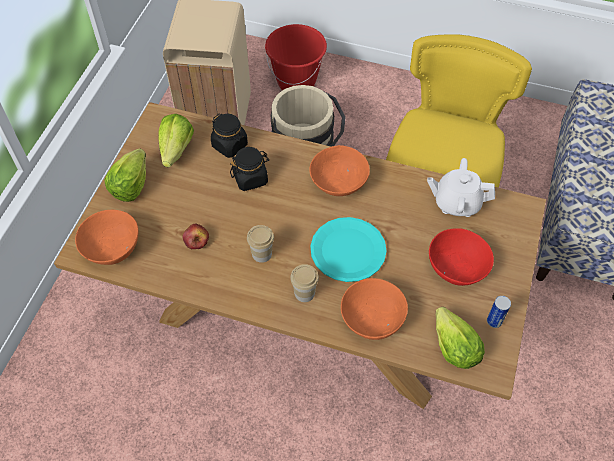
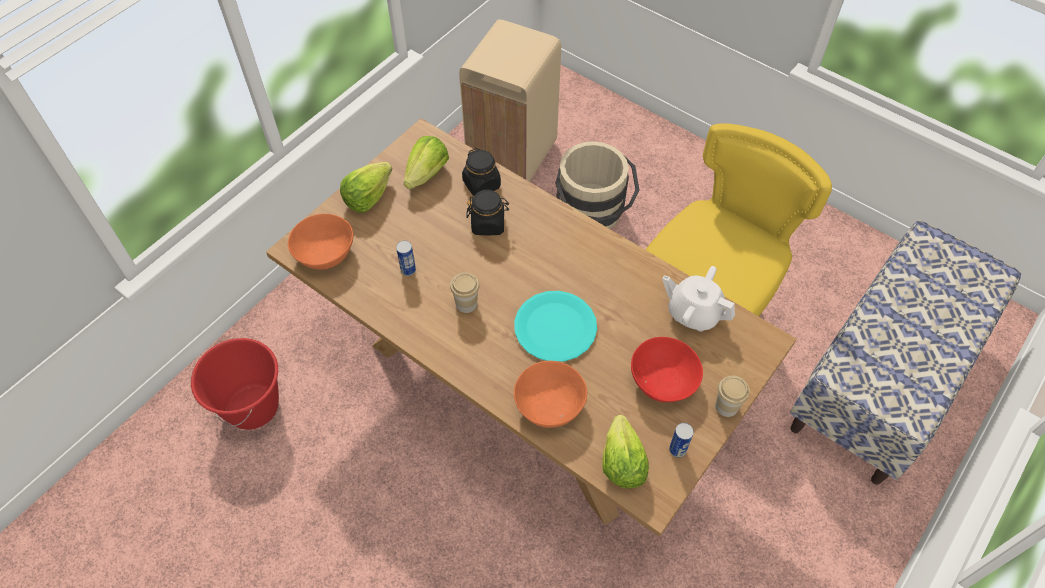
camera: 20 degrees right, 0 degrees up
(196, 240) = (408, 270): apple -> can
(296, 82) = (611, 139): red bucket -> red bucket (253, 407)
(304, 293) = (492, 356): cup -> cup (726, 406)
(338, 183) = (576, 254): orange bowl -> none

